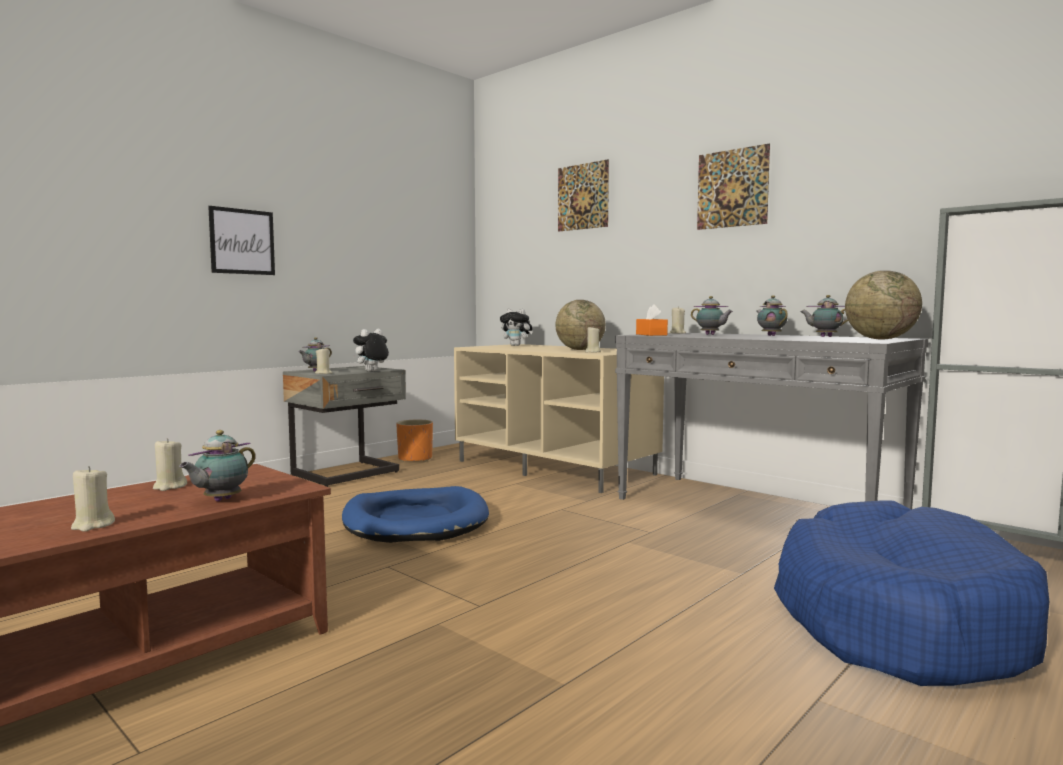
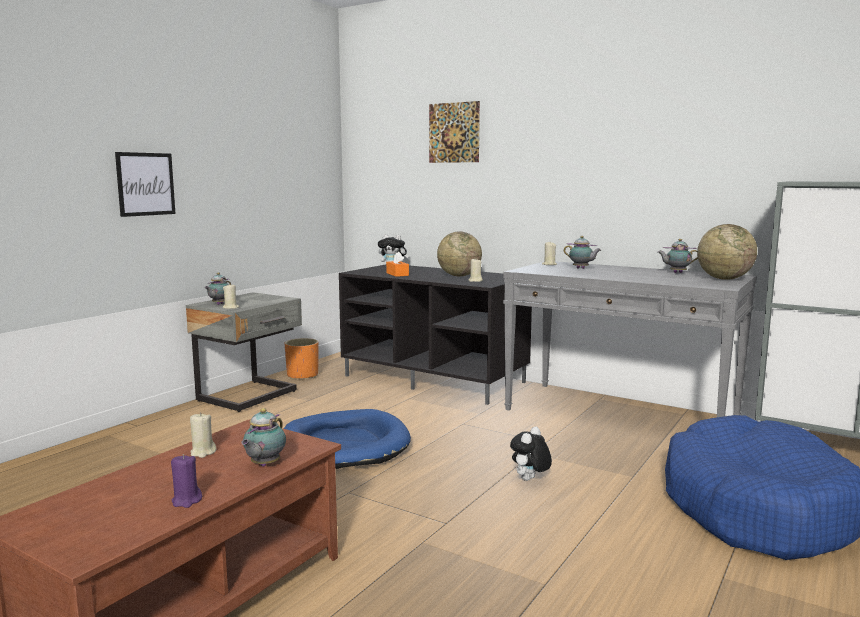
camera: 10 degrees left, 5 degrees up
(92, 525) = (186, 501): beige candle -> purple candle
(371, 371) = (273, 303): plush toy -> plush toy (529, 480)
(556, 467) = (436, 379): beige tv stand -> black tv stand
(651, 334) = (533, 270): orange tissue box -> orange tissue box (397, 274)
(732, 188) = (595, 138): picture -> none
(770, 335) = (632, 270): teapot -> none

